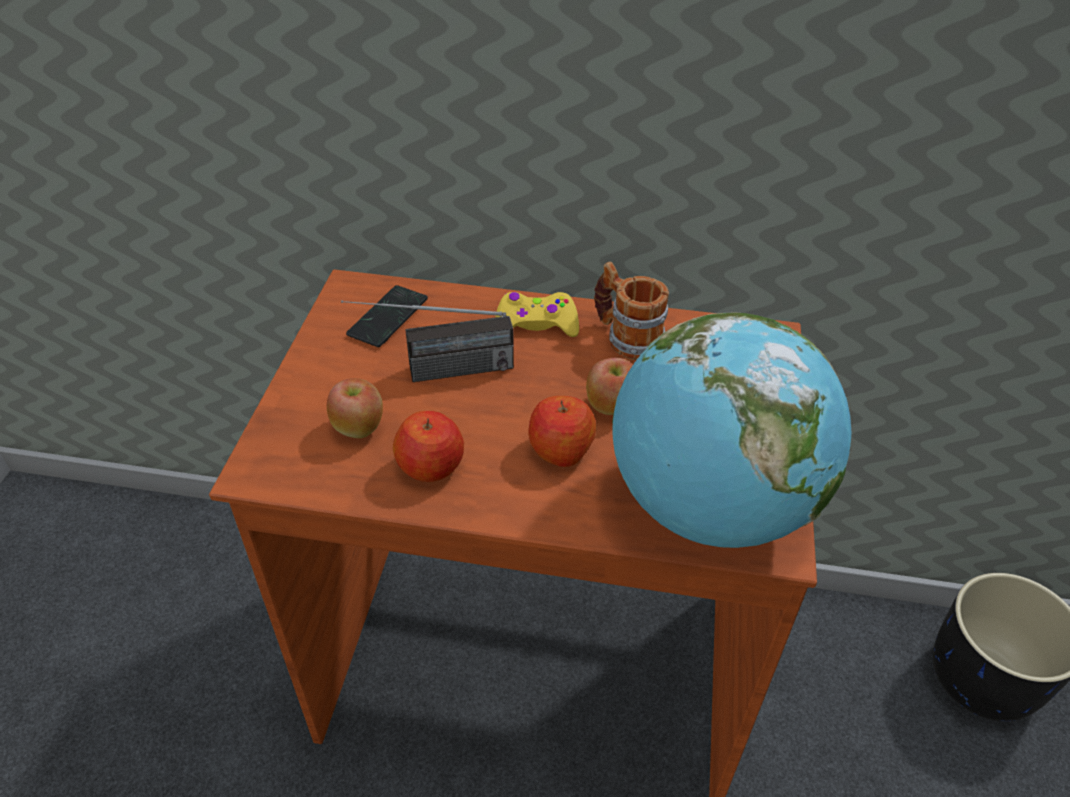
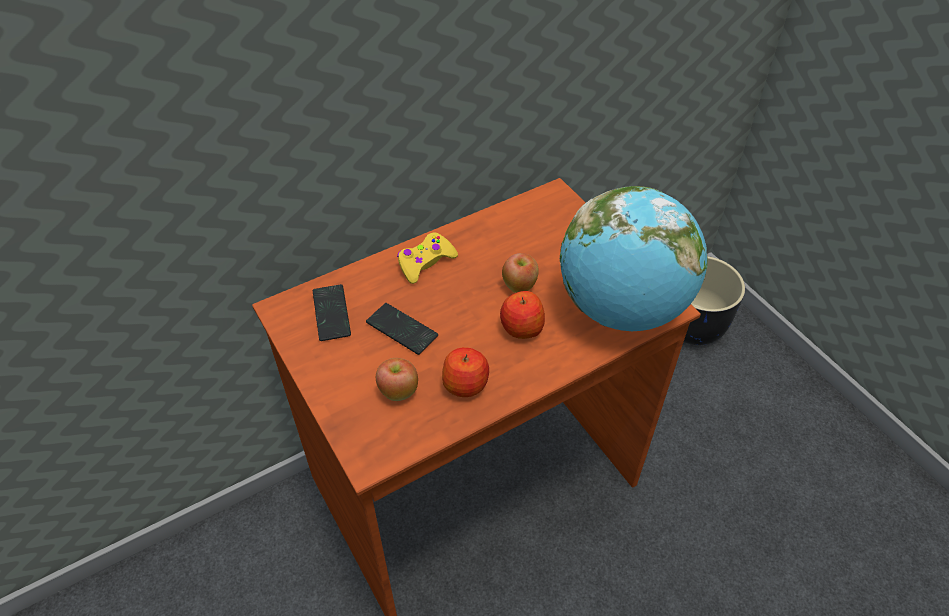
camera: 40 degrees left, 5 degrees up
(434, 373) = (402, 329): radio -> phone
(626, 337) = (483, 240): mug -> none

